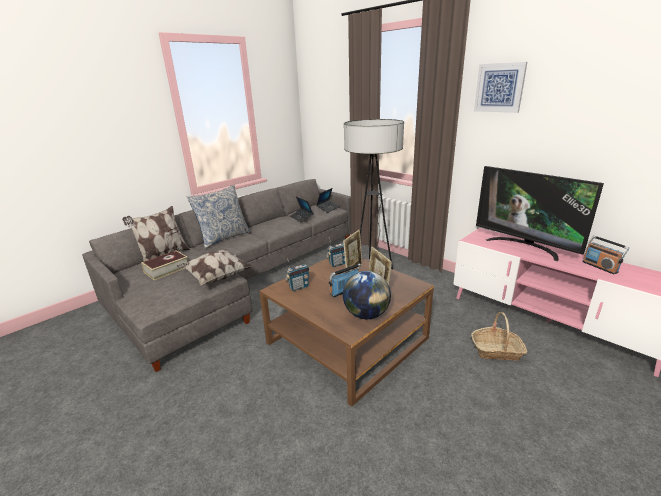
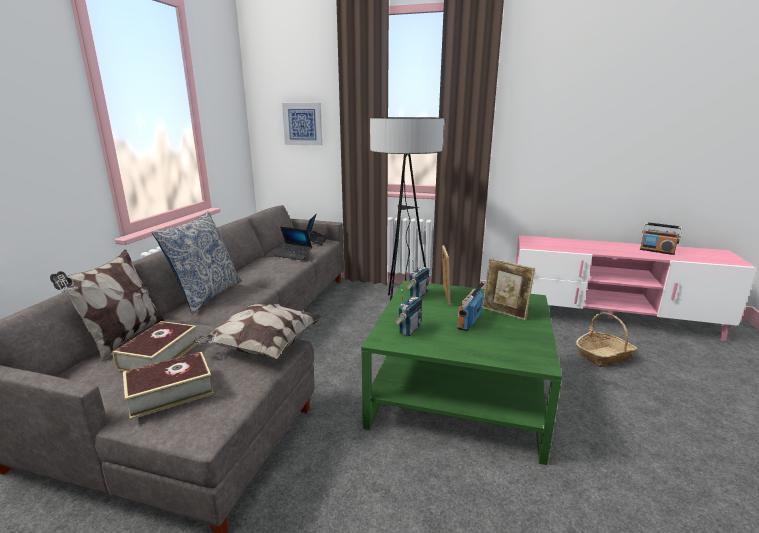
camera: 30 degrees left, 5 degrees down
(151, 290) = (170, 392): none -> book
(347, 340) = (459, 391): brown coffee table -> green coffee table
(366, 314) = (528, 339): globe -> none
(499, 88) = (533, 82): picture -> picture (303, 124)
(525, 246) = (580, 244): television -> none

